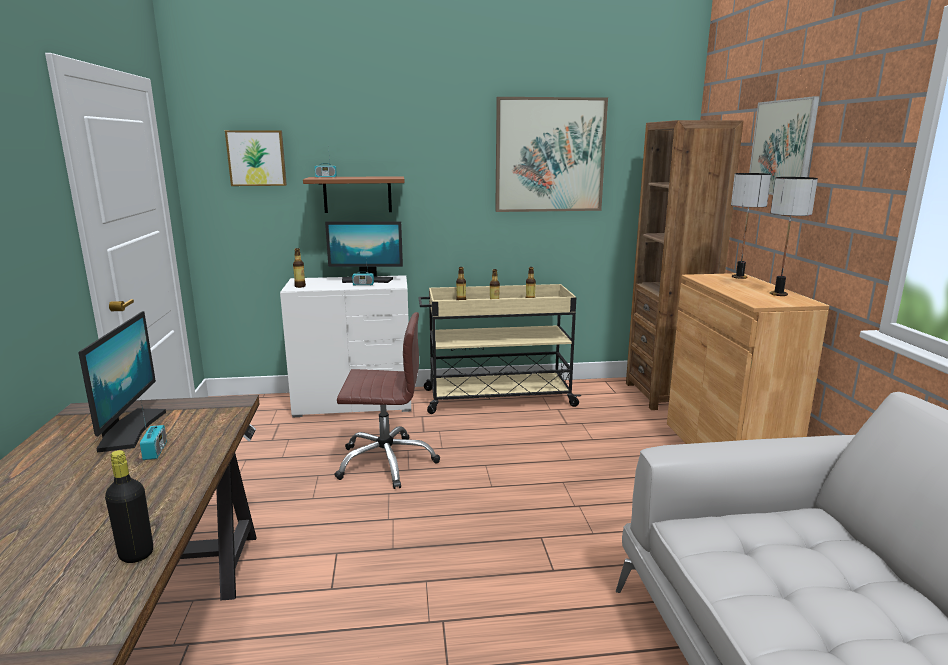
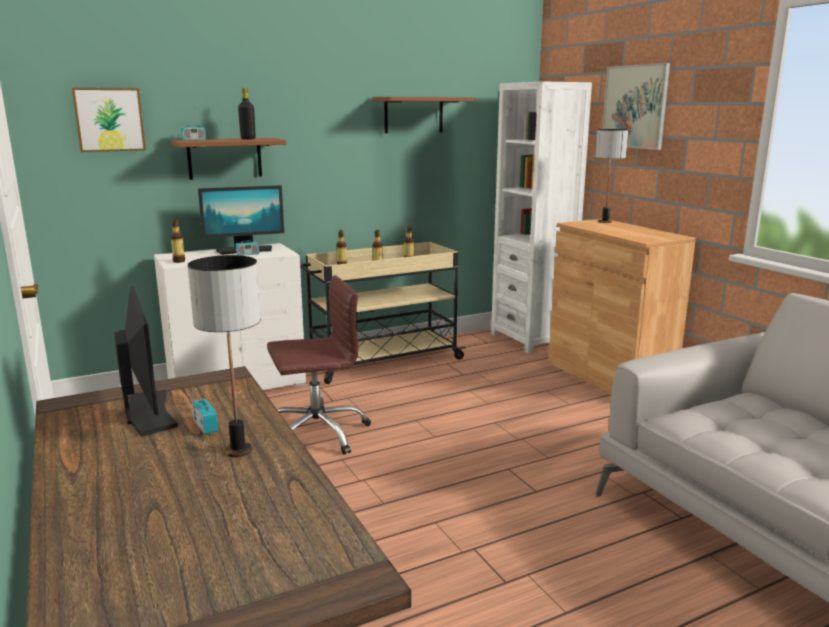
camera: 20 degrees left, 0 degrees up
(136, 554) = (308, 502): black bottle -> black bottle (248, 139)
(550, 155) = (413, 115): picture -> brown shelf
(665, 394) = (531, 339): brown bookcase -> white bookcase
(779, 294) = (651, 232): table lamp -> table lamp (238, 450)

